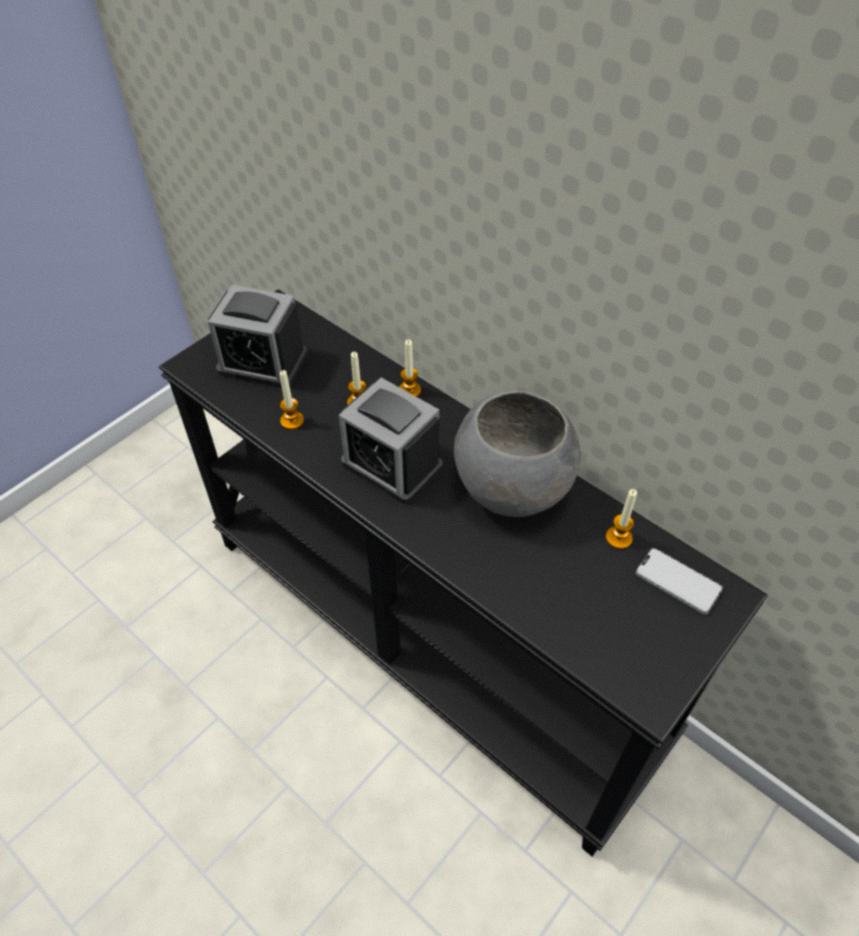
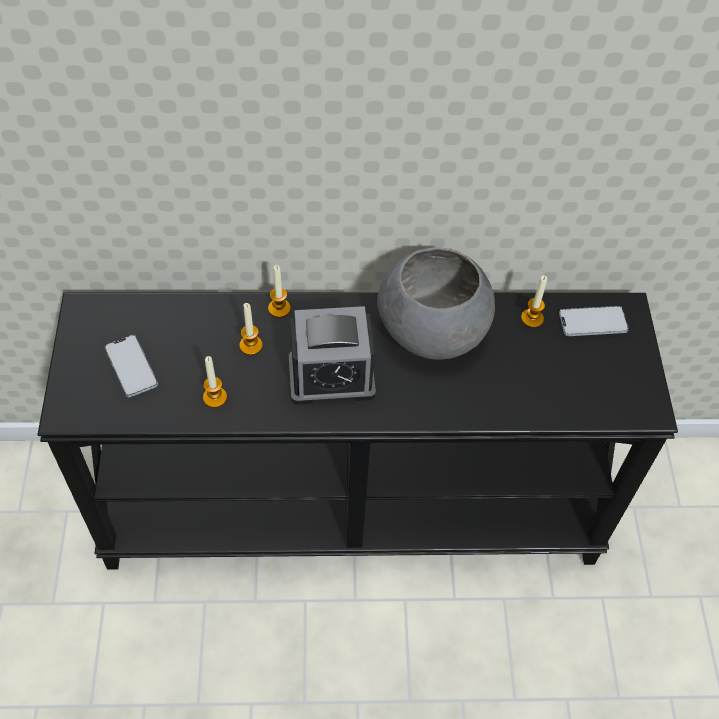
camera: 45 degrees left, 5 degrees up
(263, 362) = (131, 366): alarm clock -> phone

